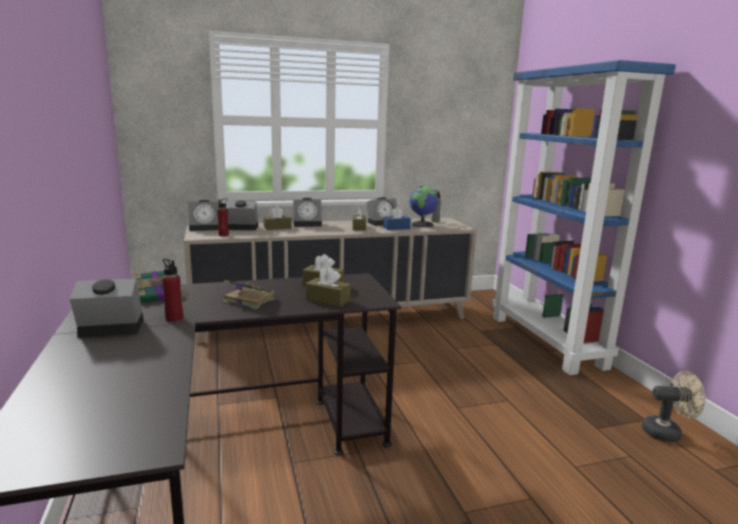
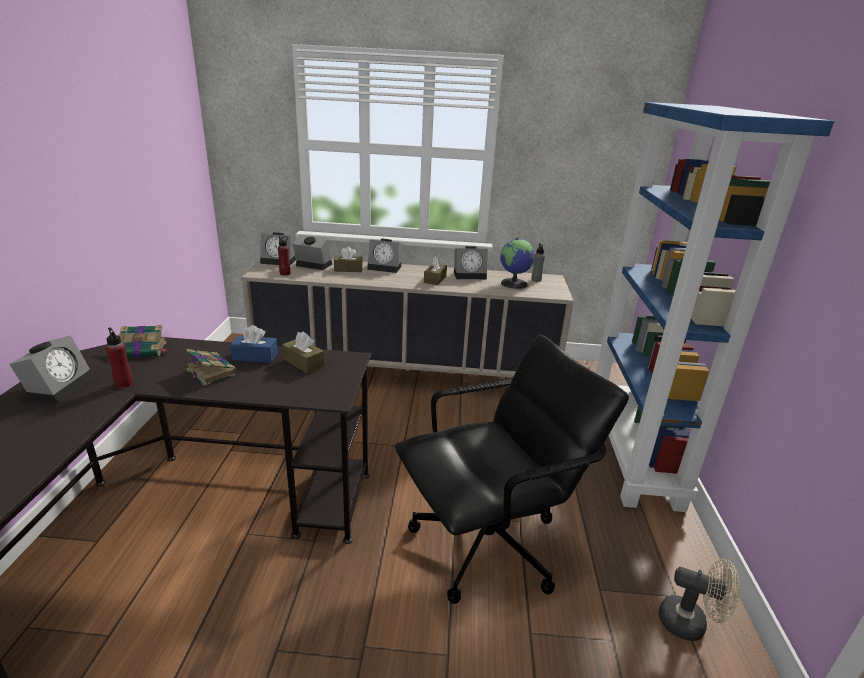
camera: 20 degrees right, 10 degrees up
(109, 329) = (60, 387): alarm clock -> alarm clock turned 90 degrees clockwise
(328, 300) = (284, 386): brown tissue box -> none
(396, 228) = (477, 285): blue tissue box -> blue tissue box (255, 356)
(499, 420) = (489, 544): none -> black office chair

